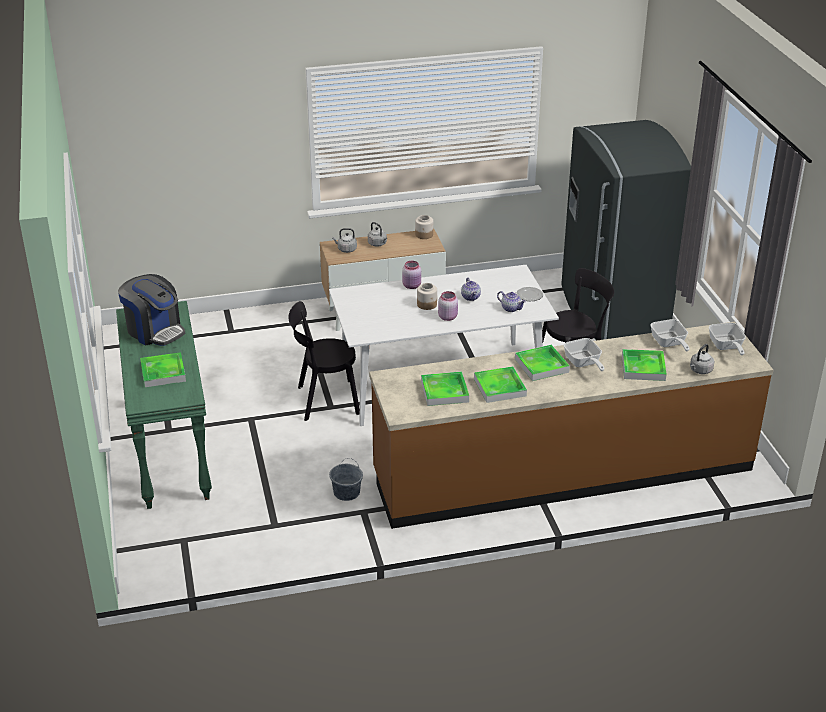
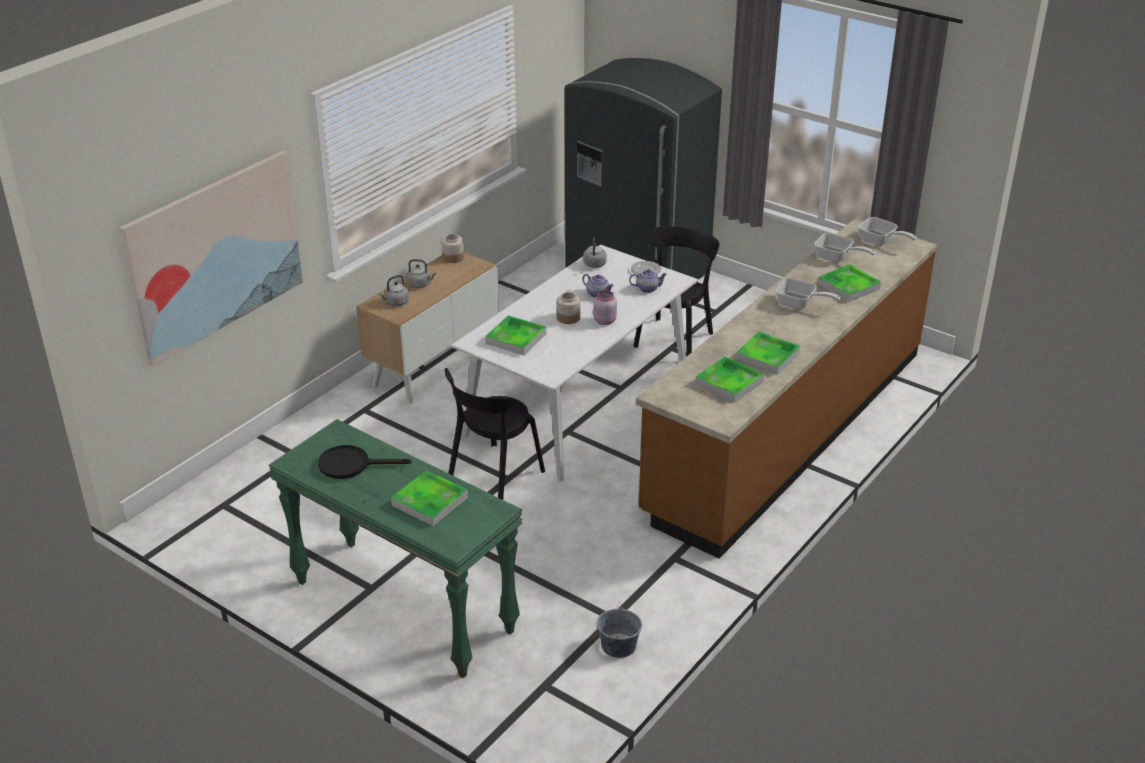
camera: 40 degrees left, 0 degrees up
(155, 331) = (351, 465): coffee machine -> black frying pan
(198, 163) = (215, 255): none -> picture
(346, 492) = (635, 549): grey bucket -> grey bucket (618, 646)
(412, 286) = (528, 307): pink jar -> none
(541, 365) = (771, 321): tray -> tray (516, 338)
(700, 370) = (891, 269): grey kettle -> grey kettle (594, 265)

